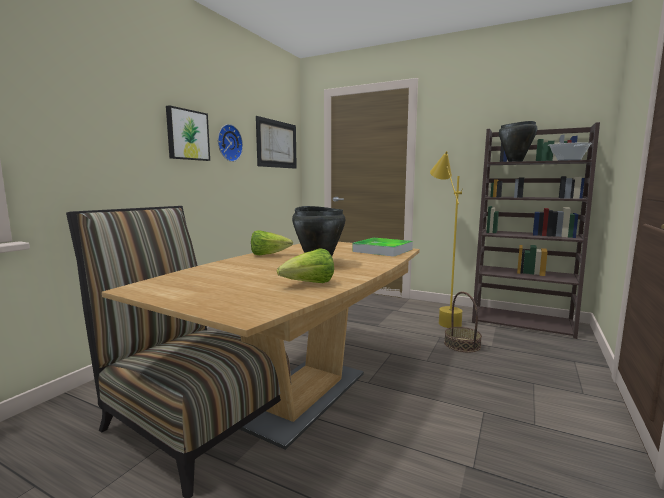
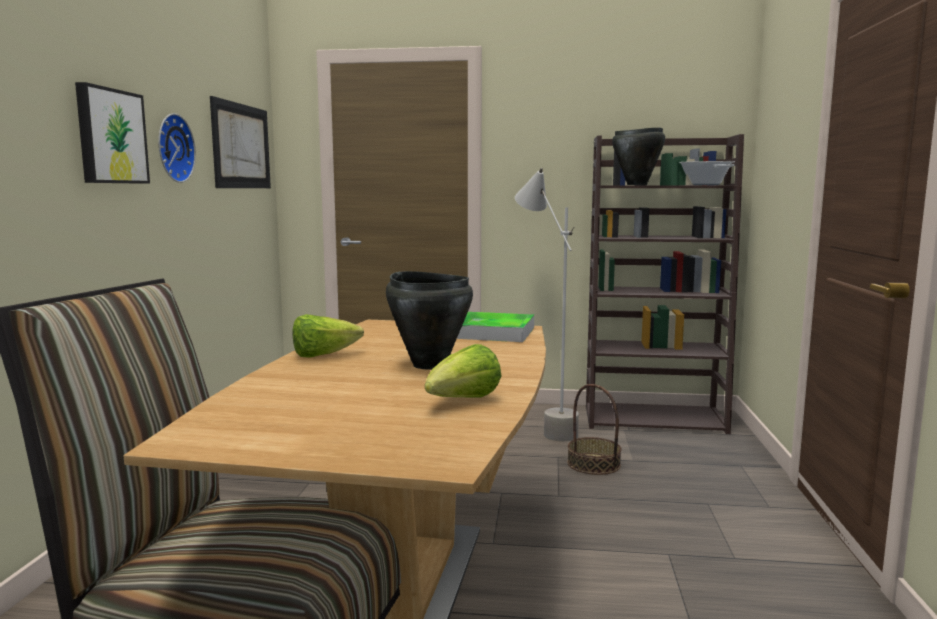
camera: 20 degrees left, 0 degrees up
(442, 317) = (544, 426): yellow floor lamp -> grey floor lamp

